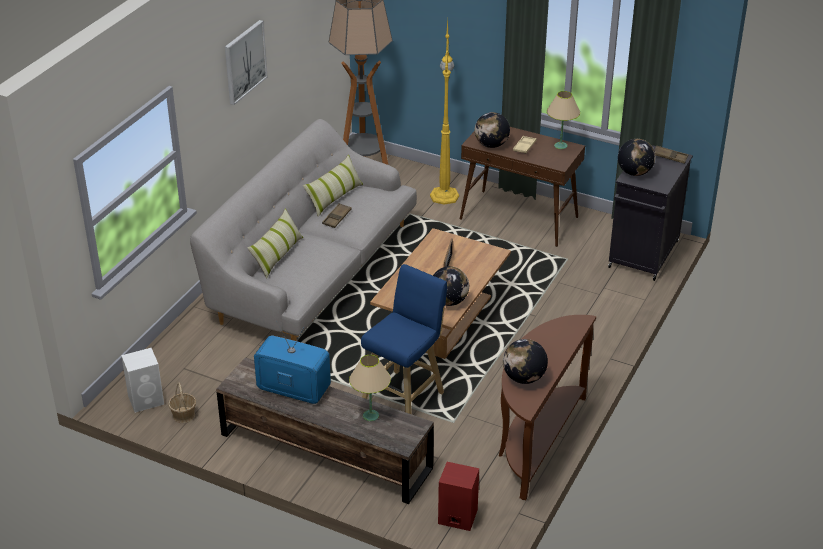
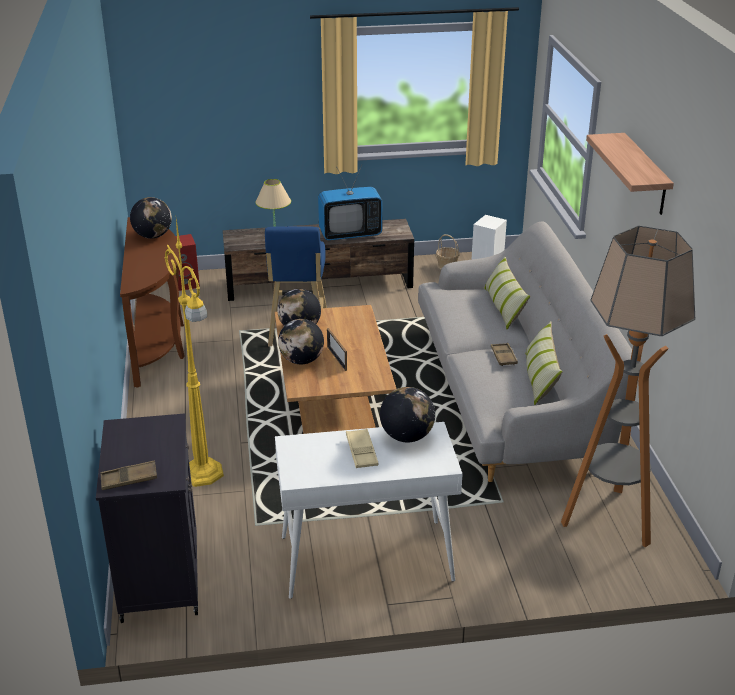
camera: 145 degrees right, 5 degrees down
(244, 61) = (645, 174): picture -> shelf
(444, 195) = (495, 550): yellow floor lamp -> yellow floor lamp (203, 474)
(519, 218) = (365, 559): brown console table -> white console table
(561, 145) = (314, 474): beige table lamp -> none
(634, 172) = (166, 434): globe -> globe (301, 360)

